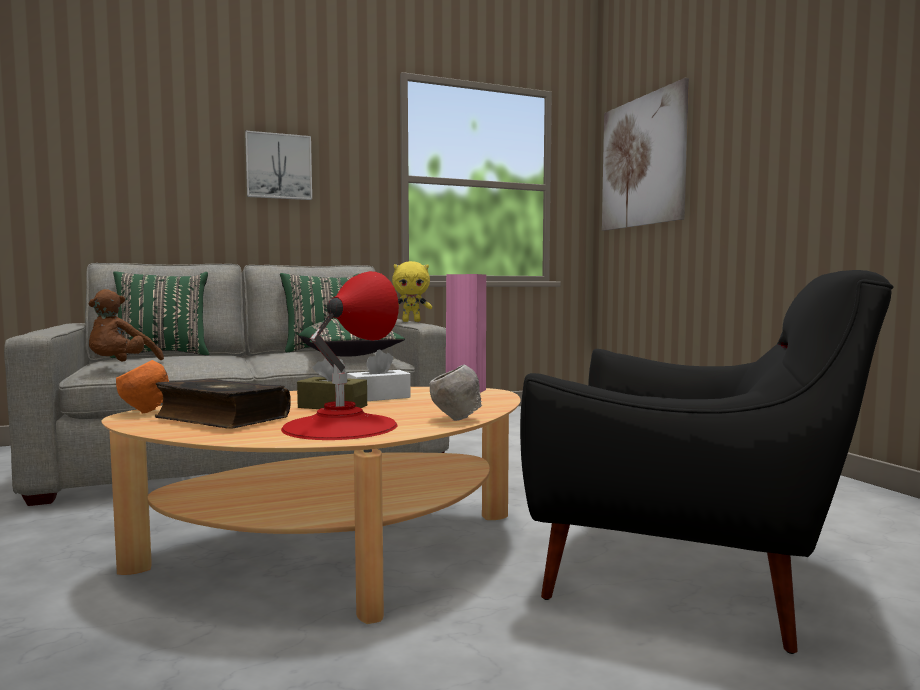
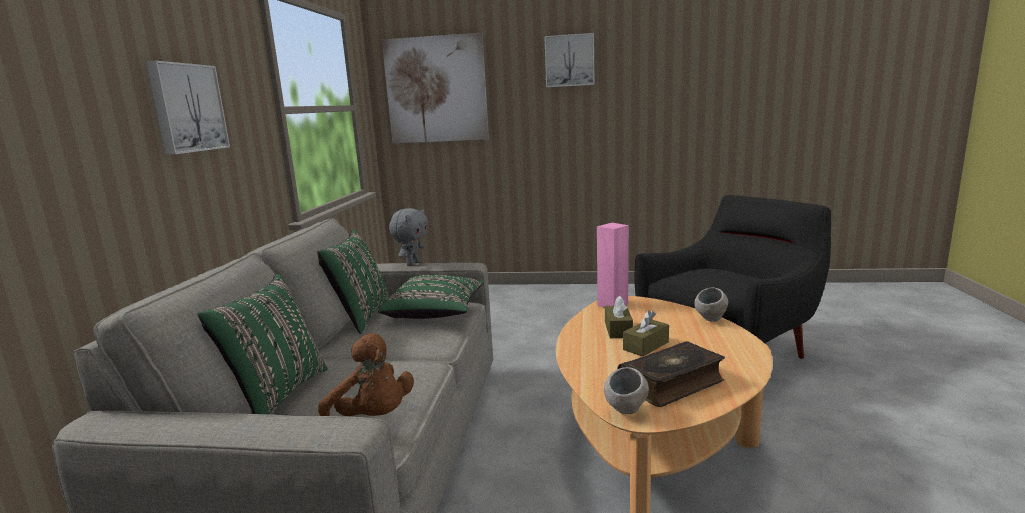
camera: 60 degrees left, 10 degrees up
(145, 412) = (626, 413): orange bowl -> grey bowl
(340, 426) = (717, 350): red table lamp -> none
(378, 397) = (618, 329): white tissue box -> brown tissue box
(411, 321) = (412, 264): yellow plush toy -> grey plush toy
(784, 88) = (569, 60): none -> picture

